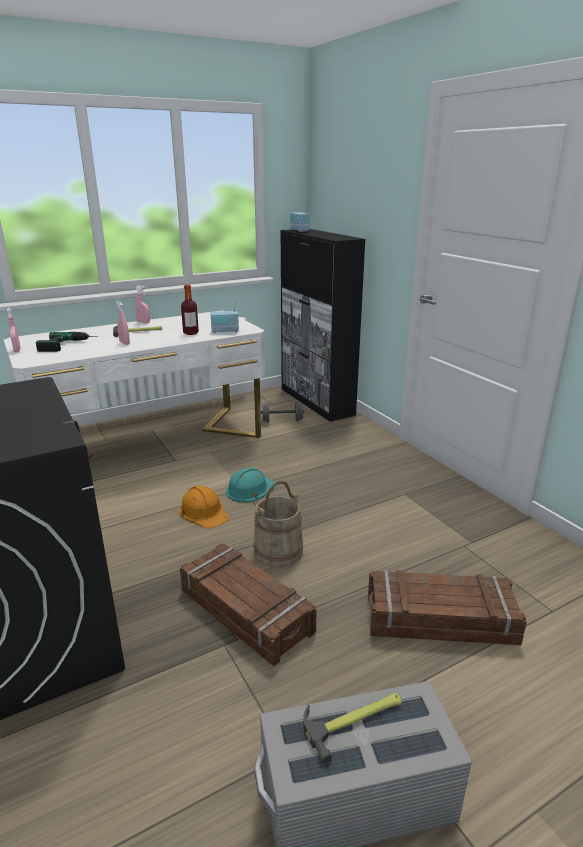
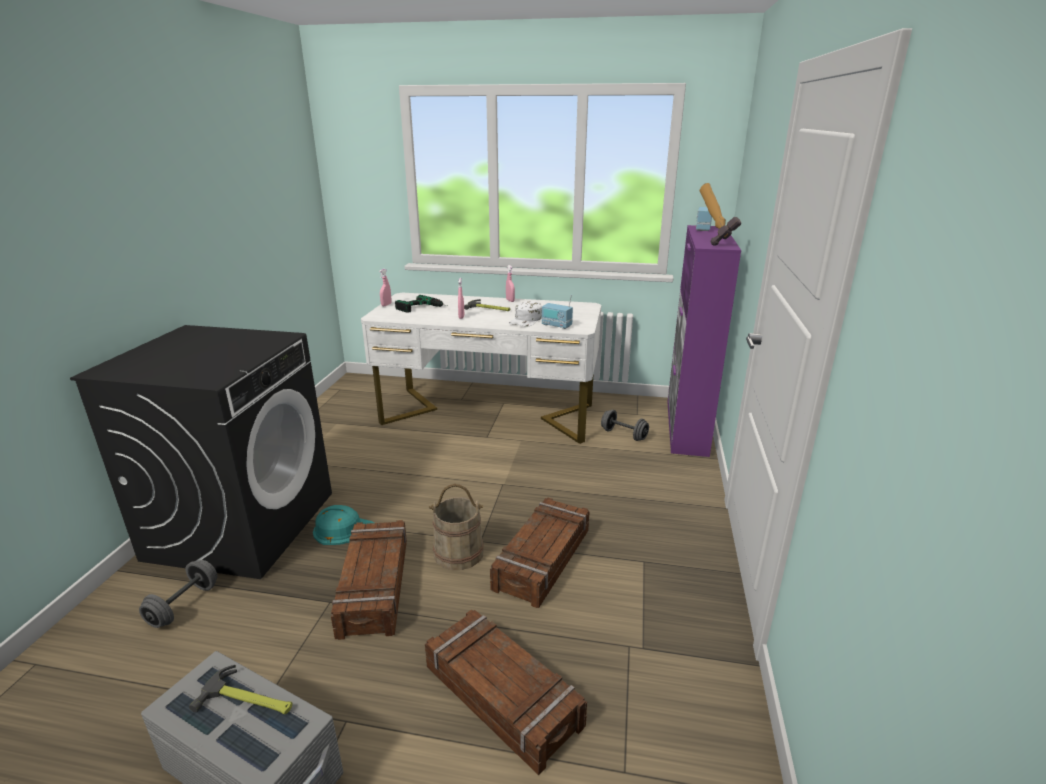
camera: 40 degrees right, 0 degrees up
(68, 745) = (184, 605): none -> grey dumbbell
(191, 333) = (526, 320): bottle -> white cap
(204, 511) = (450, 490): orange hard hat -> none
(250, 489) = (509, 488): turquoise hard hat -> turquoise hard hat (343, 530)
(316, 401) = (686, 427): black cabinet -> purple cabinet
(333, 236) = (714, 241): none -> hammer
(344, 524) = (543, 559): none -> crate

